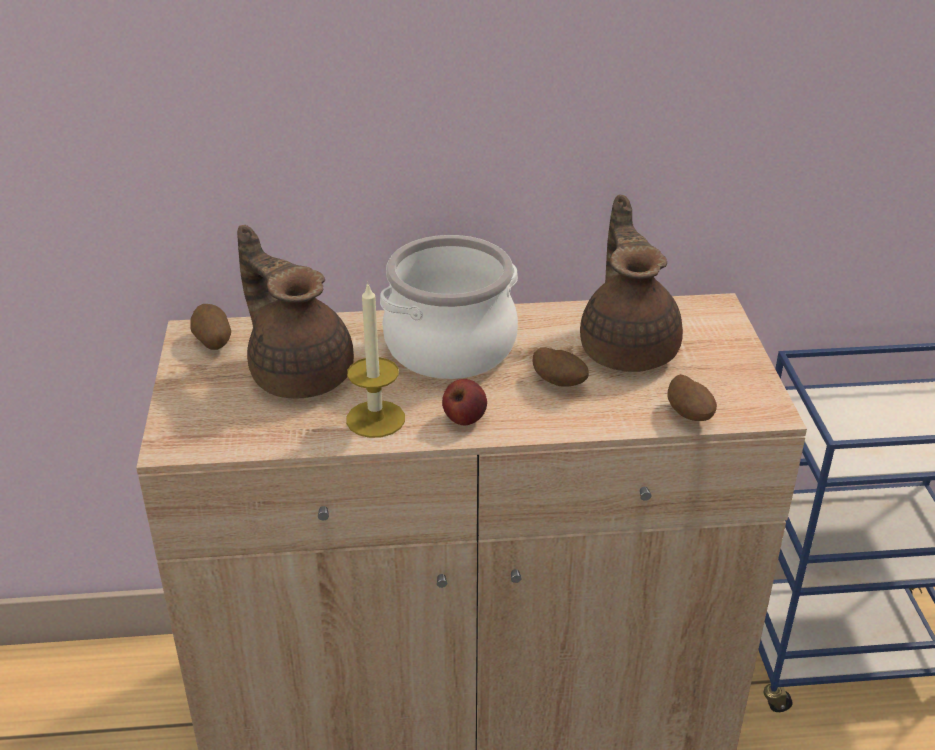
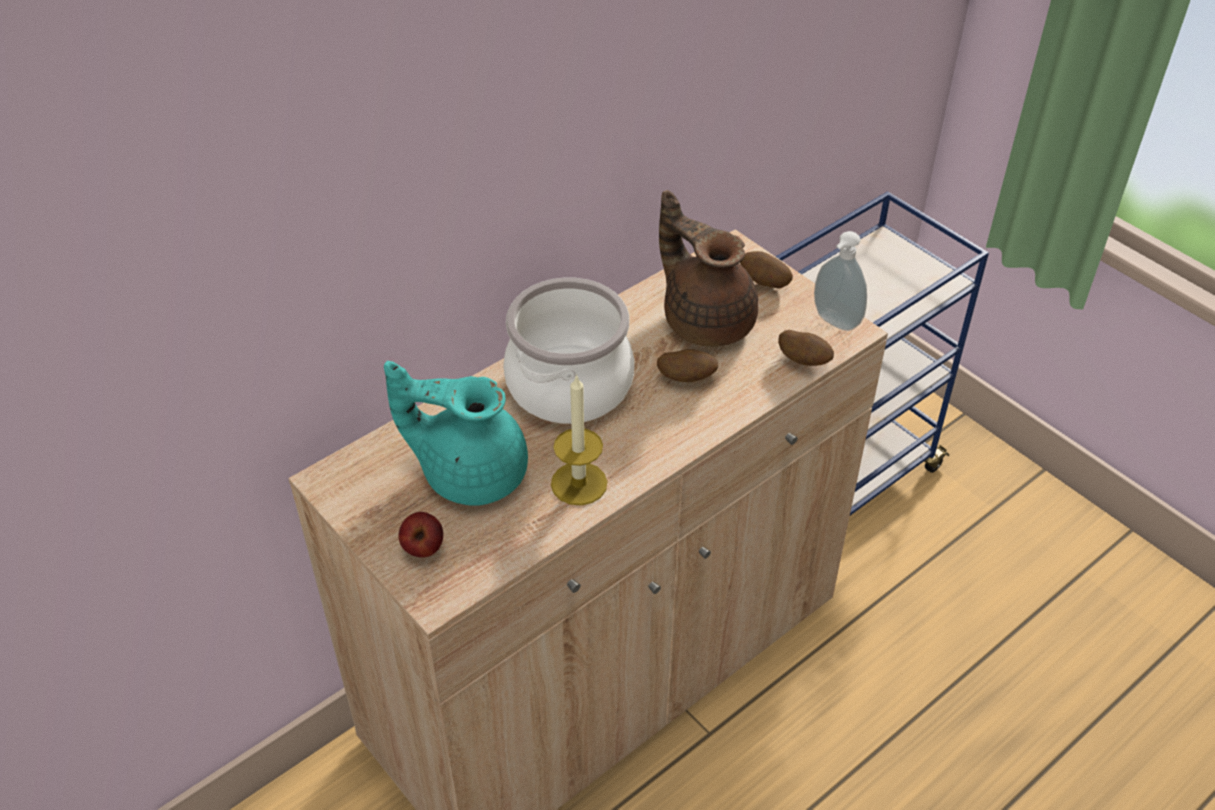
camera: 35 degrees left, 10 degrees up
(212, 342) = (358, 480): potato -> potato (764, 283)
(299, 373) = (470, 472): brown teapot -> turquoise teapot
(464, 419) = (647, 448): apple -> apple (423, 548)
(756, 398) = (834, 322): none -> soap dispenser

